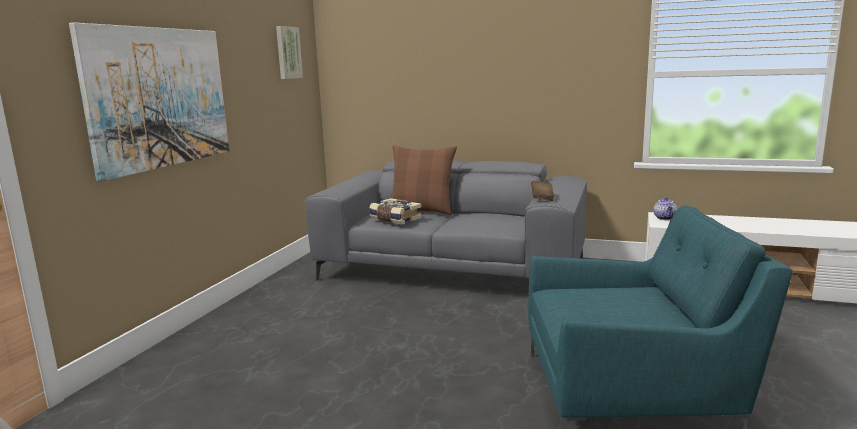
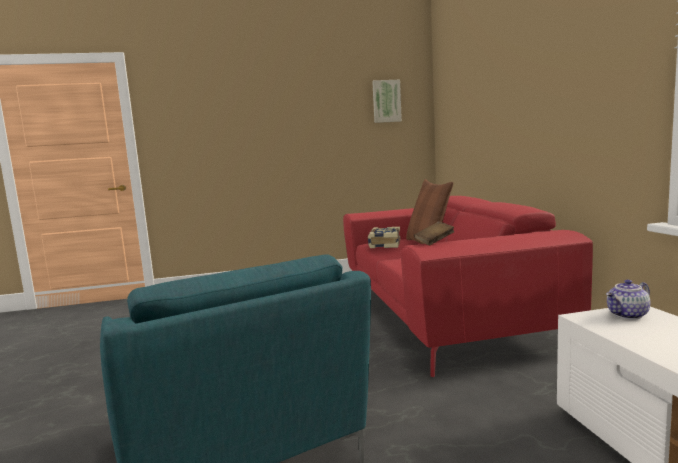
camera: 60 degrees right, 5 degrees down
(159, 98) = (240, 136): picture -> none
(452, 270) = (440, 310): grey sofa -> red sofa

